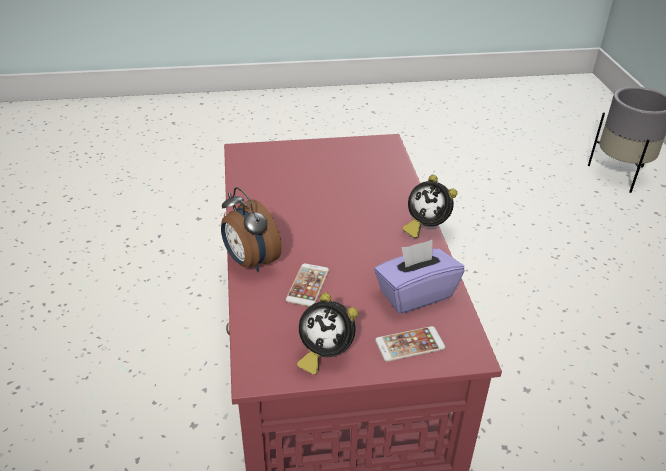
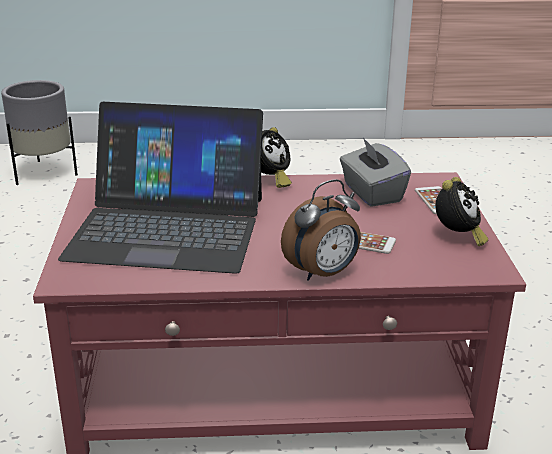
camera: 85 degrees left, 10 degrees down
(321, 181) = (168, 227): none -> laptop
(415, 294) = (371, 193): purple tissue box -> grey tissue box

